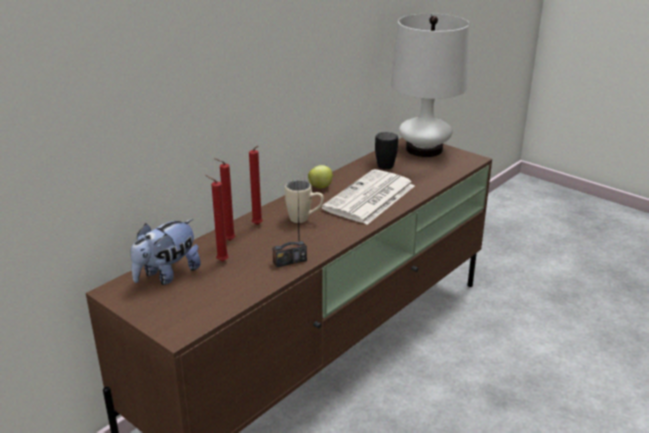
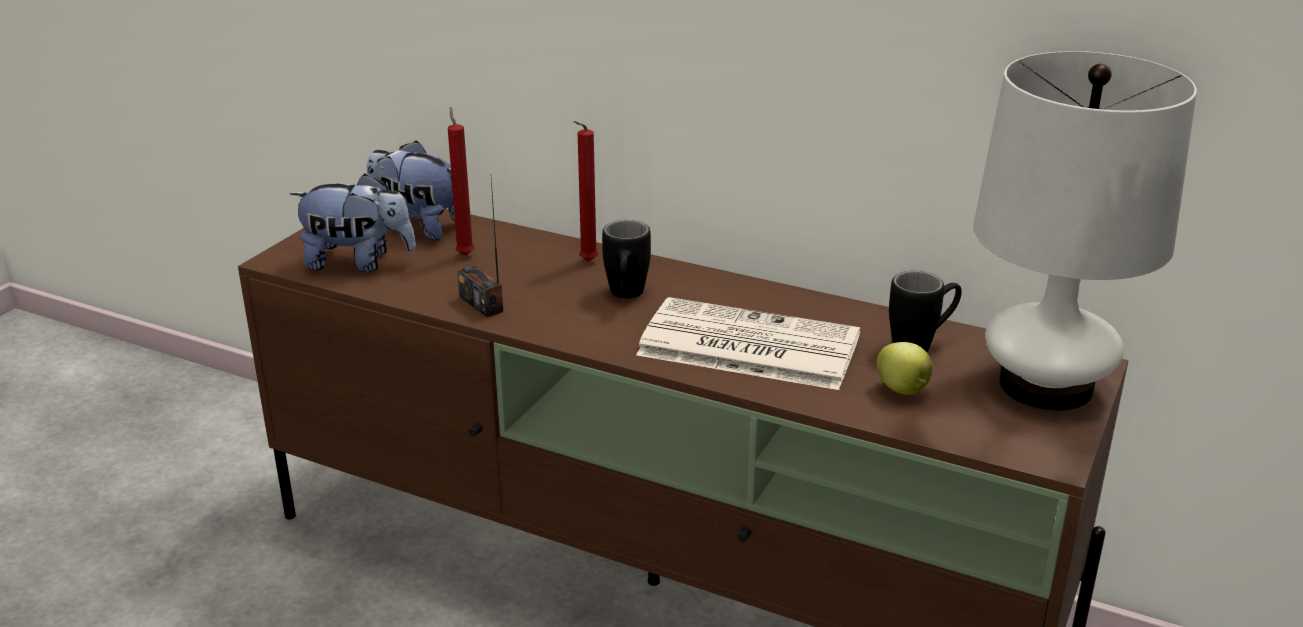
camera: 75 degrees right, 0 degrees up
(205, 300) = (358, 262): none -> plush toy
(228, 241) = (527, 249): red candle -> none
(305, 219) = (626, 296): beige mug -> black mug
(321, 187) = (762, 293): apple -> apple (903, 390)

